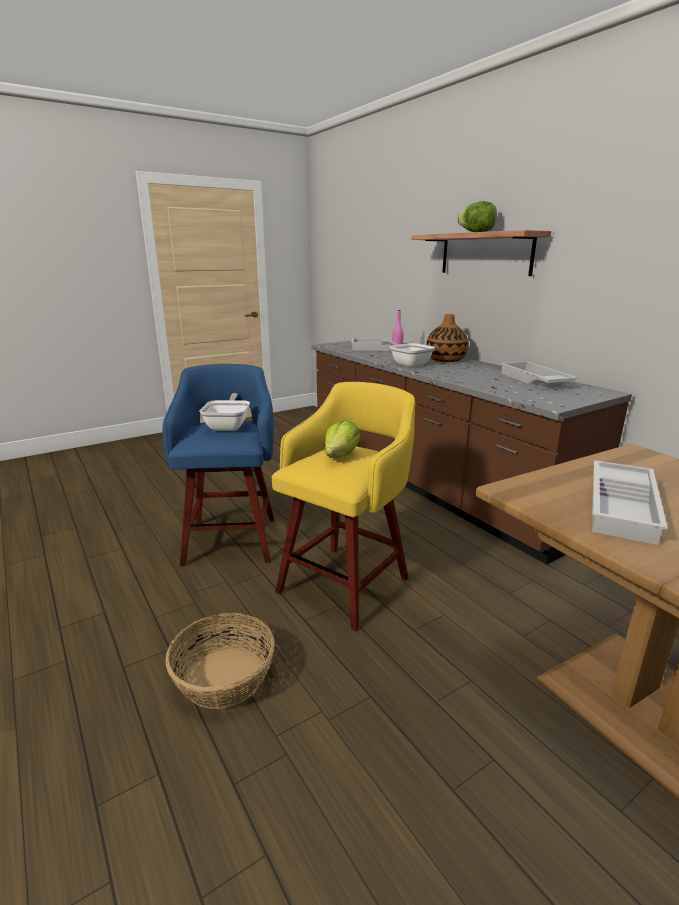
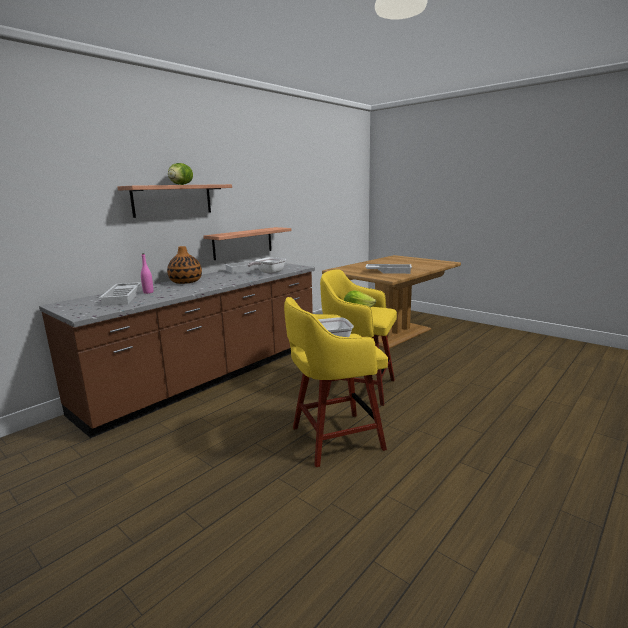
camera: 105 degrees left, 5 degrees down
(224, 677) = (455, 403): basket -> none
(231, 538) = (334, 439): blue stool -> yellow stool
(408, 364) = (204, 287): frying pan -> frying pan (268, 272)
(578, 339) = (243, 243): none -> shelf

